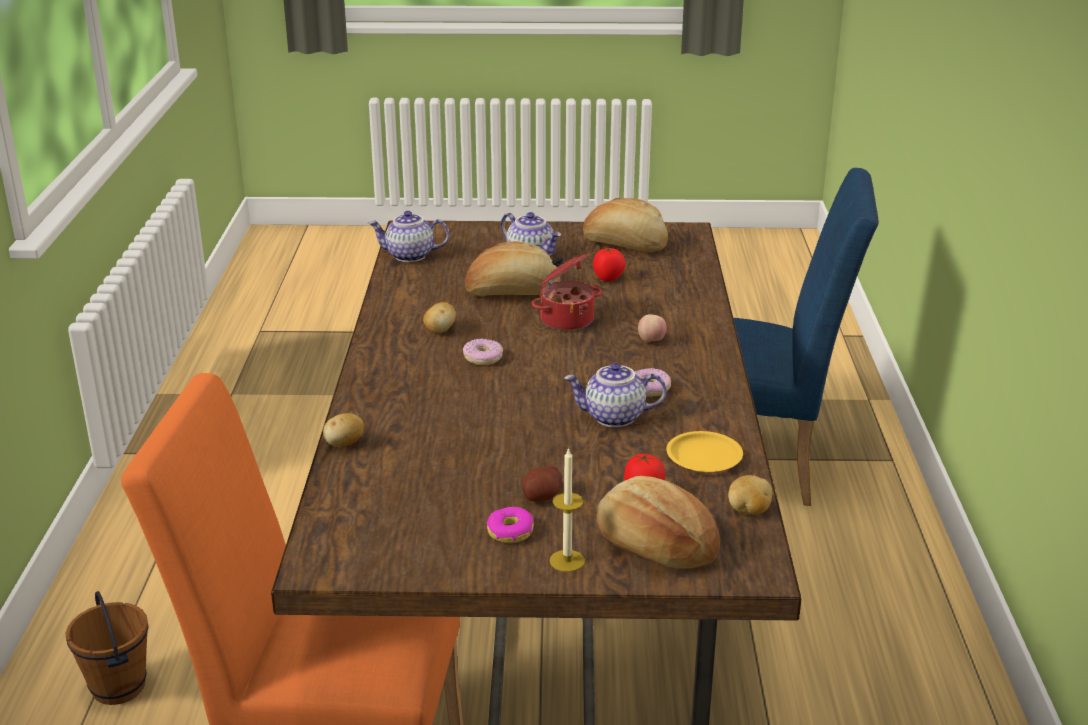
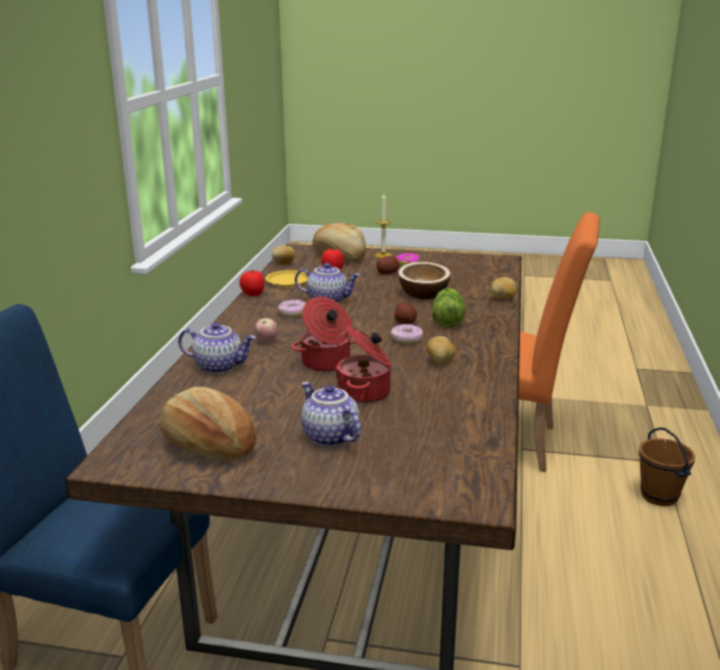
camera: 170 degrees left, 5 degrees down
(409, 256) = (476, 450): teapot -> teapot (219, 366)
(431, 393) = (448, 319): none -> lettuce
(470, 445) = (423, 293): none -> bowl
(489, 383) = (405, 322): none -> potato
(512, 292) = (365, 393): bread -> cooking pot
(608, 278) = (260, 401): tomato -> tomato (252, 294)

